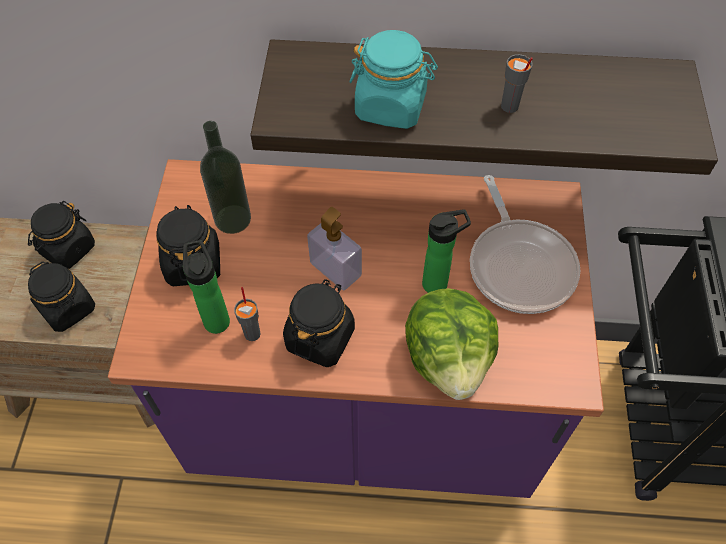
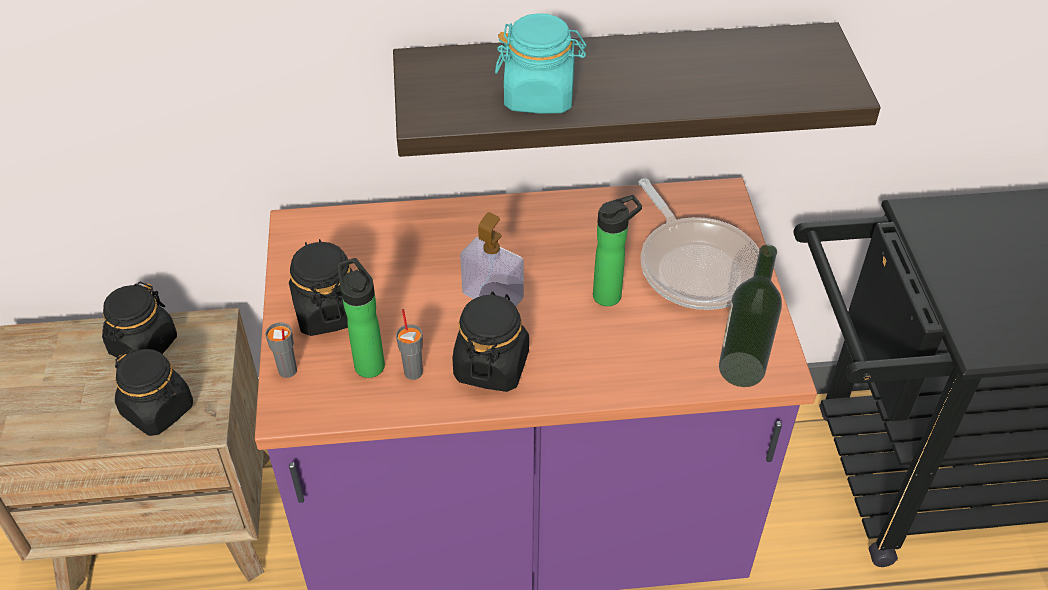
camera: 10 degrees left, 10 degrees down
(232, 219) = (362, 261): bottle -> bottle (741, 369)
(448, 359) = (639, 366): lettuce -> none
(509, 107) = (662, 83): grey cup -> grey cup (287, 371)

